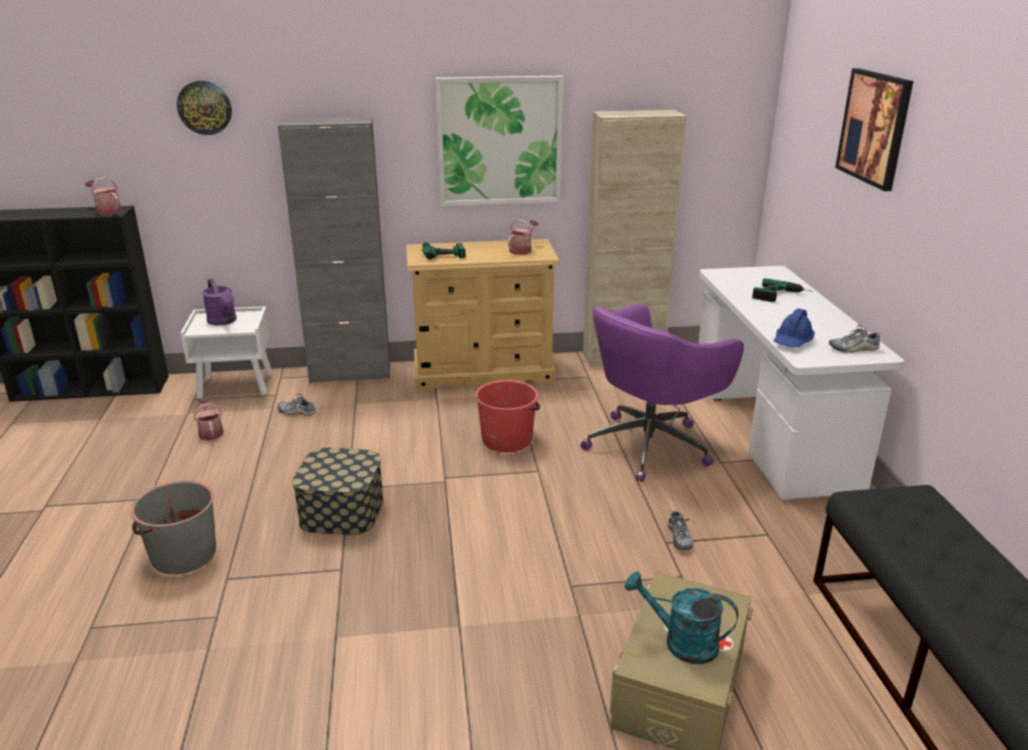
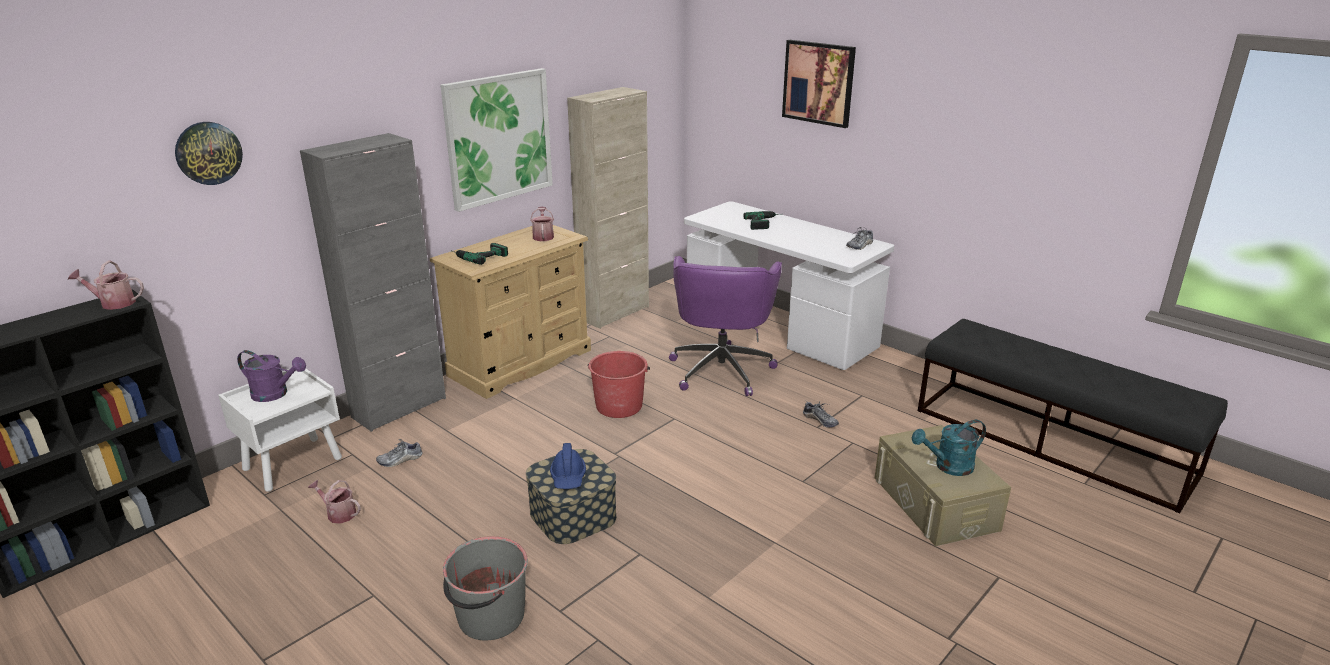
camera: 40 degrees left, 0 degrees up
(792, 341) = (822, 251): blue hard hat -> blue hard hat (568, 477)

